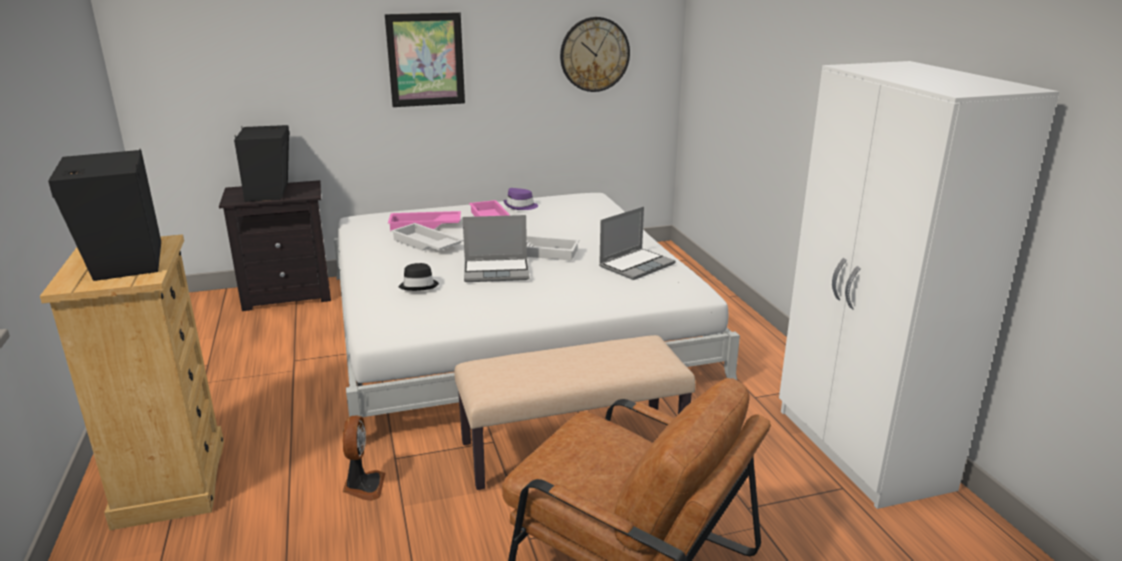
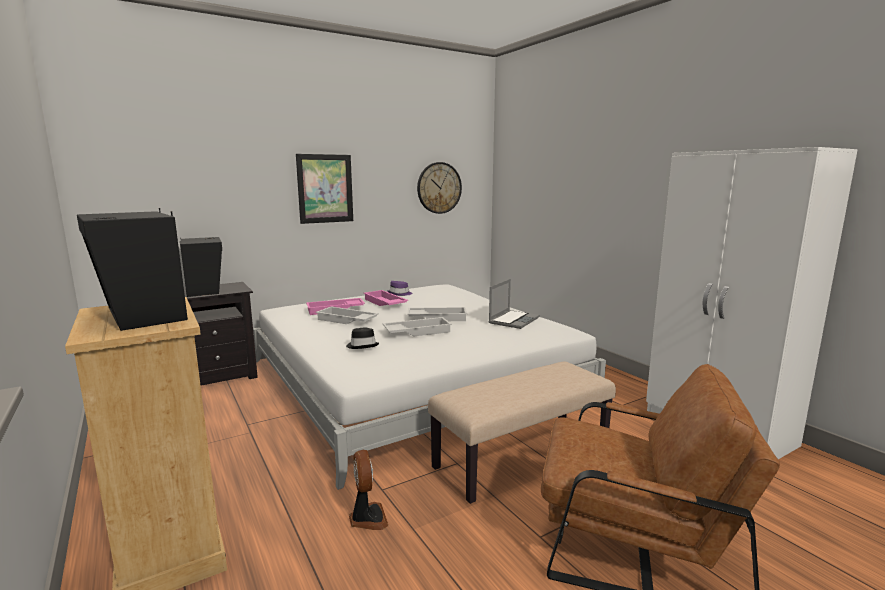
camera: 15 degrees left, 10 degrees down
(497, 271) = (417, 331): laptop -> white tray

